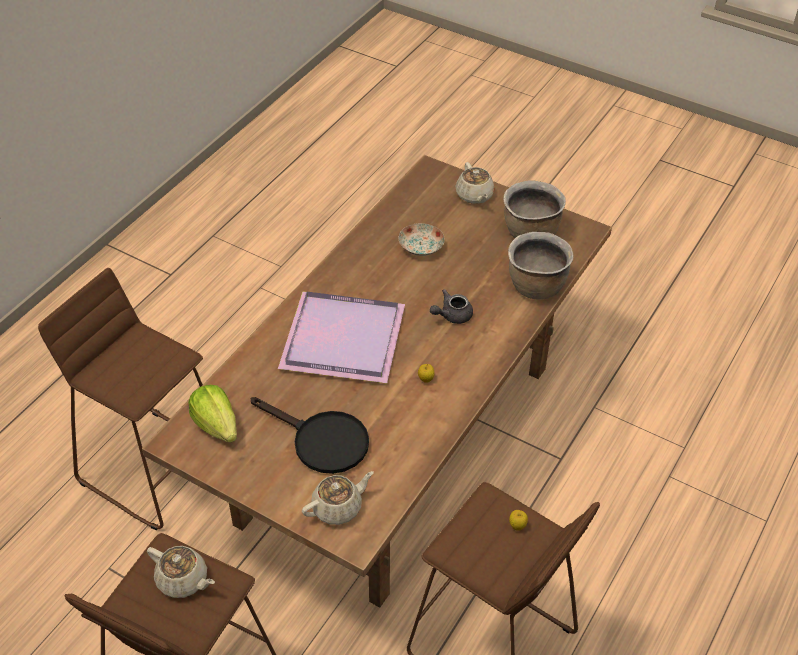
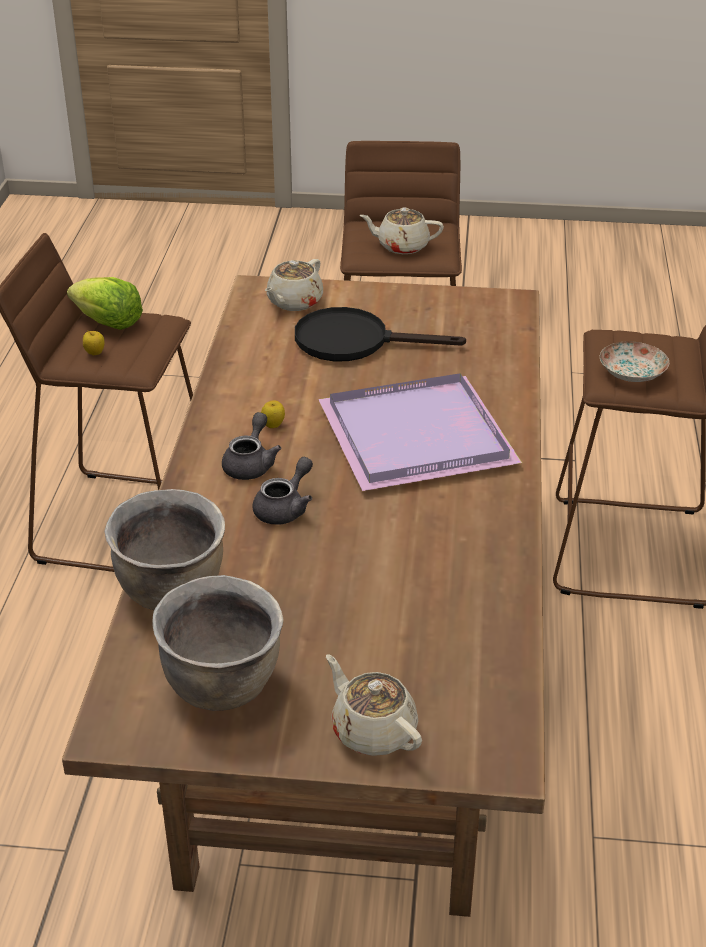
camera: 155 degrees right, 10 degrees down
(216, 425) = (482, 323): lettuce -> lettuce (108, 323)
(420, 247) = (404, 593): plate -> plate (632, 373)
(455, 354) = (251, 464): none -> grey teapot

